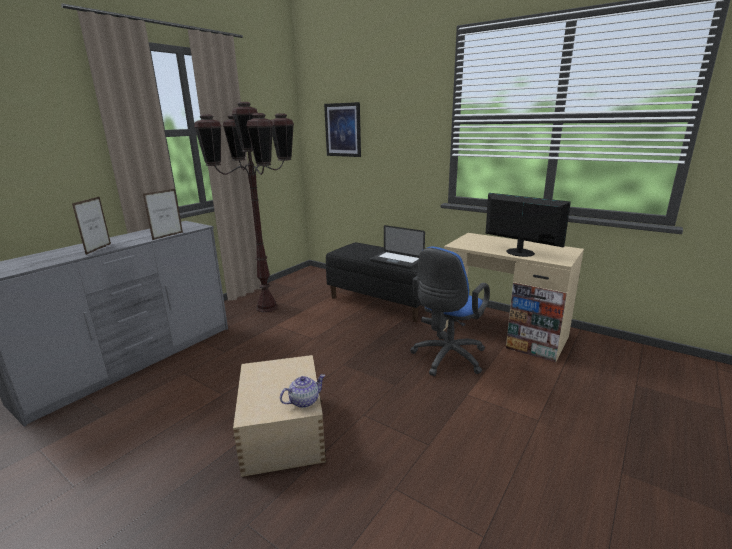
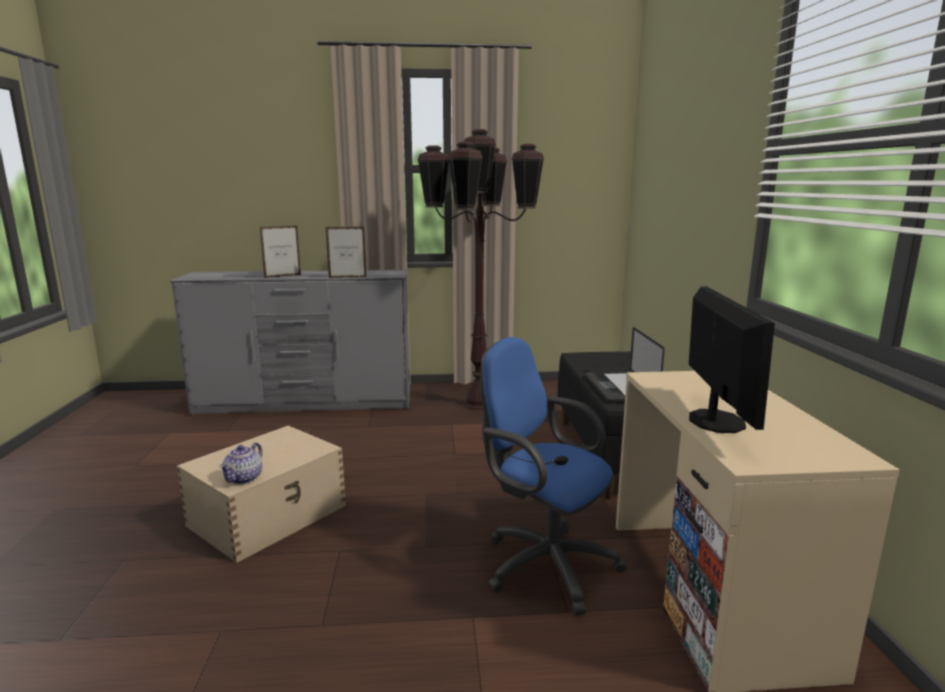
camera: 50 degrees right, 5 degrees down
(303, 401) = (244, 478): teapot -> teapot turned 90 degrees clockwise
(343, 130) = (661, 171): picture -> none
(446, 359) = (543, 563): blue office chair -> blue office chair turned 45 degrees clockwise

